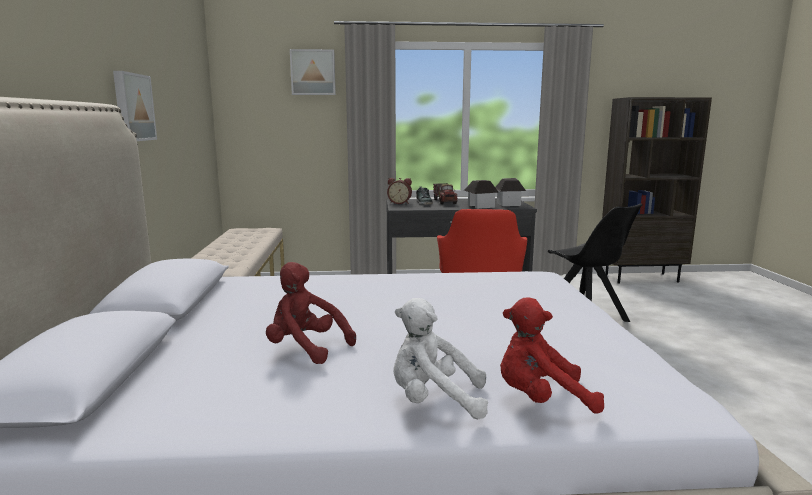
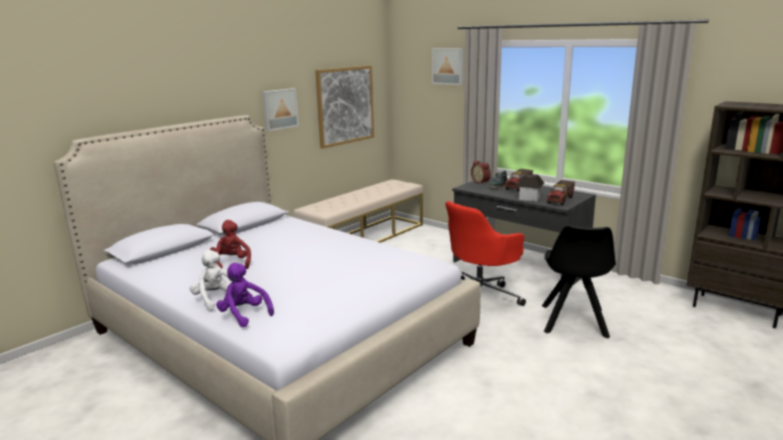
camera: 45 degrees right, 5 degrees up
(186, 119) = (345, 105): none -> picture
(509, 204) = (561, 200): toy house -> toy truck
(541, 400) = (244, 315): red plush toy -> purple plush toy

